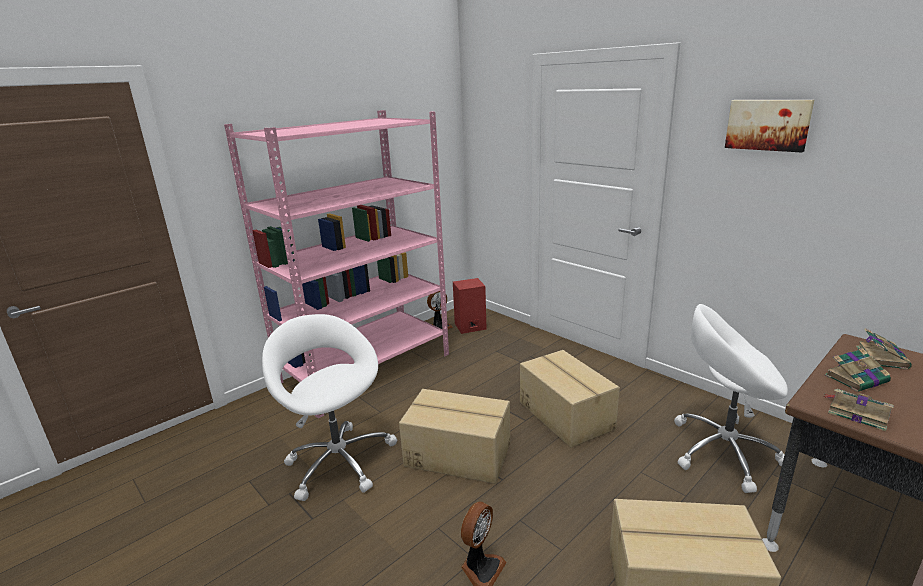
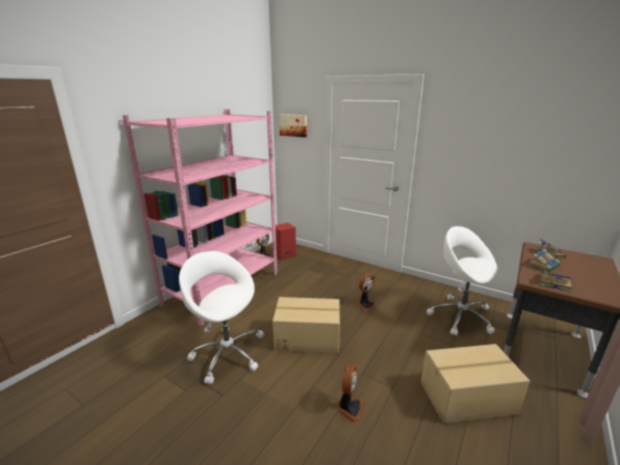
camera: 15 degrees left, 0 degrees up
(566, 414) = (365, 305): cardboard box -> fan
(720, 451) = (459, 316): white office chair -> white office chair turned 45 degrees clockwise
(768, 124) = (477, 124): picture -> picture (293, 125)

